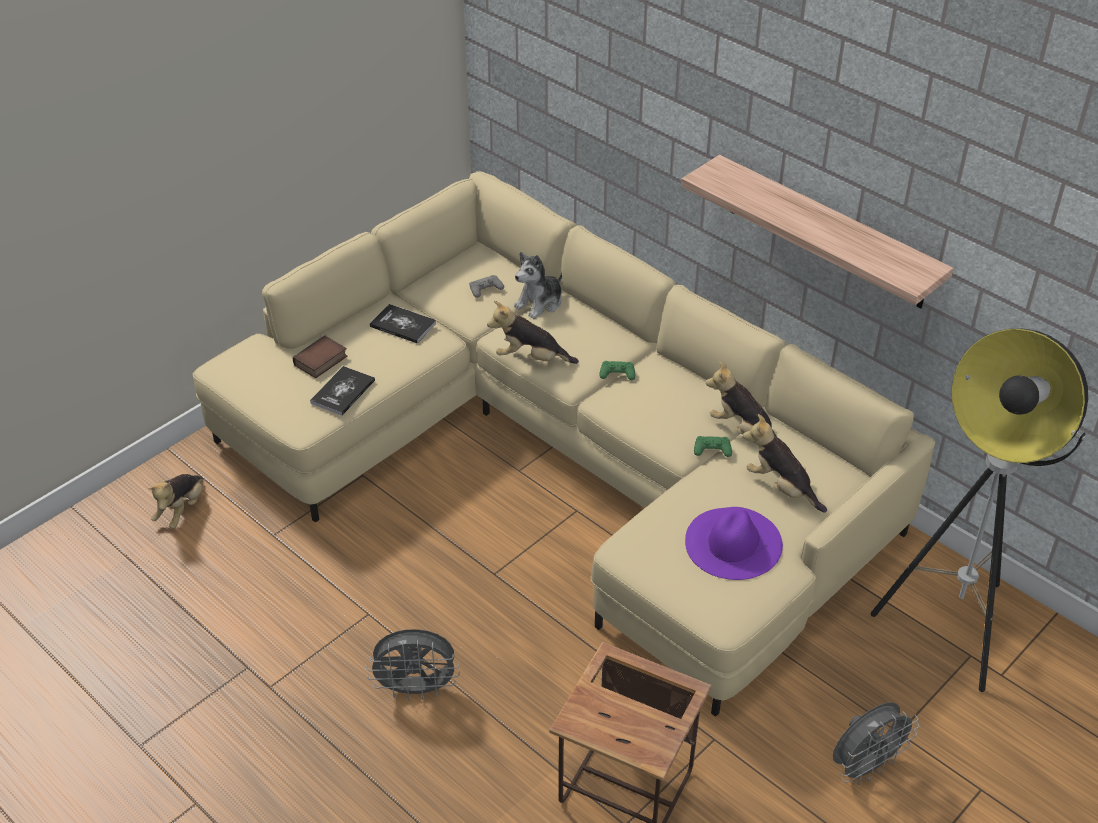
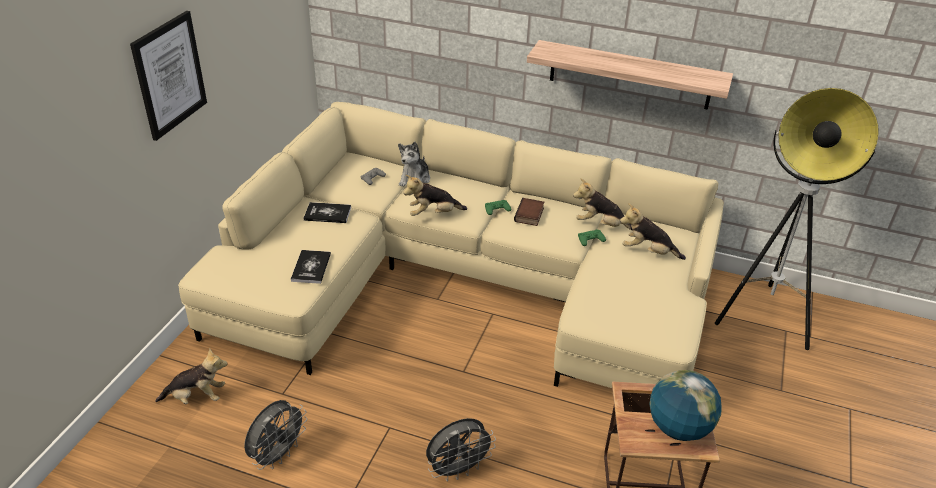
camera: 25 degrees left, 5 degrees down
(181, 510) = (196, 397): plush toy -> plush toy turned 90 degrees counterclockwise
(215, 125) = (169, 75): none -> picture
(321, 361) = (281, 251): book -> book (530, 215)
(641, 723) = (678, 428): none -> globe
(733, 542) = (644, 293): purple hat -> none
(865, 767) = (778, 418): grey fan -> grey fan (278, 455)

